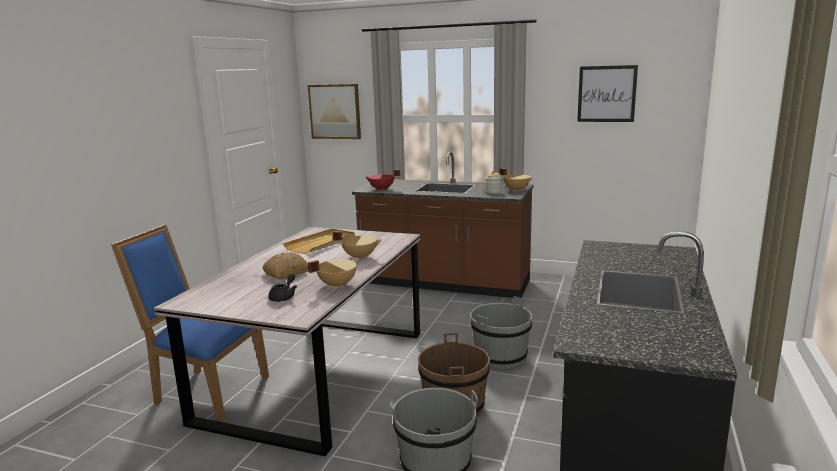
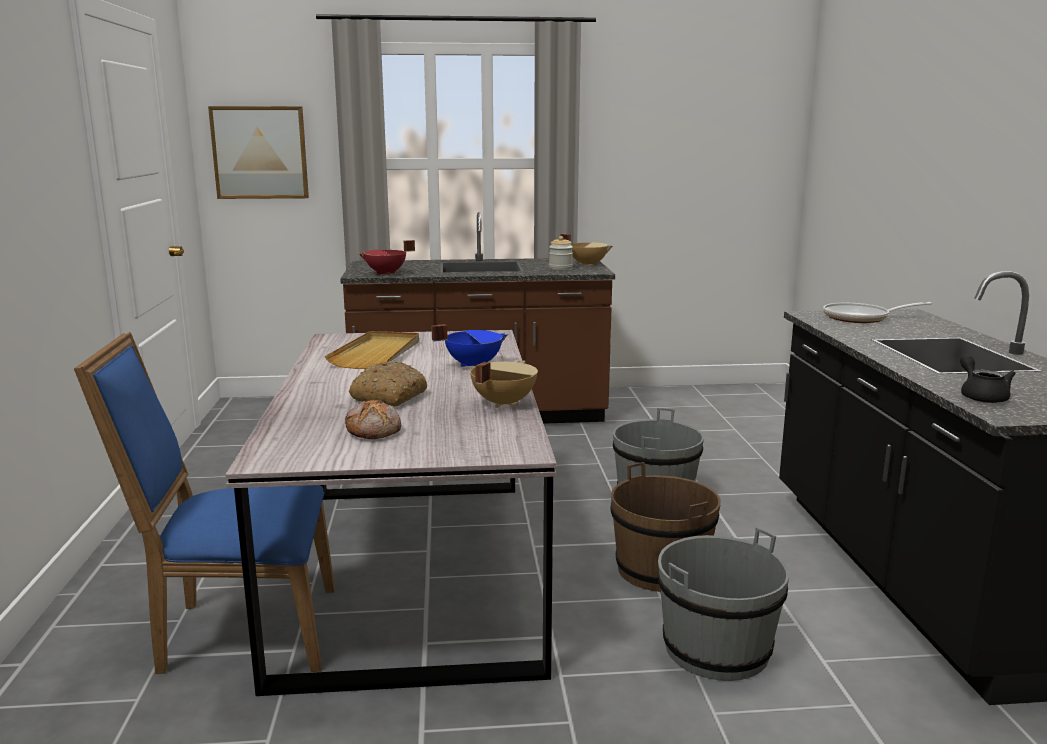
camera: 25 degrees left, 0 degrees up
(249, 293) = (374, 431): none -> bread
(284, 297) = (445, 428): black teapot -> black teapot (981, 396)
(360, 257) = (473, 365): beige cooking pot -> blue cooking pot
(606, 94) = (684, 129): picture -> none
(630, 251) = (861, 318): none -> frying pan

